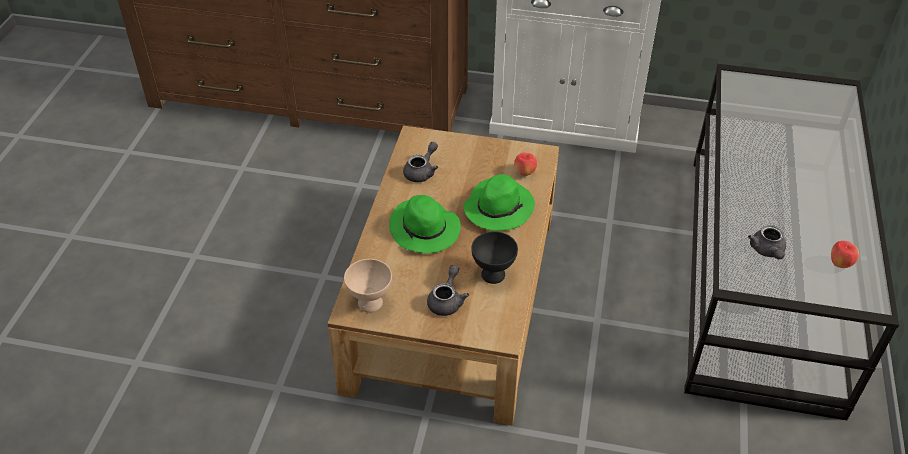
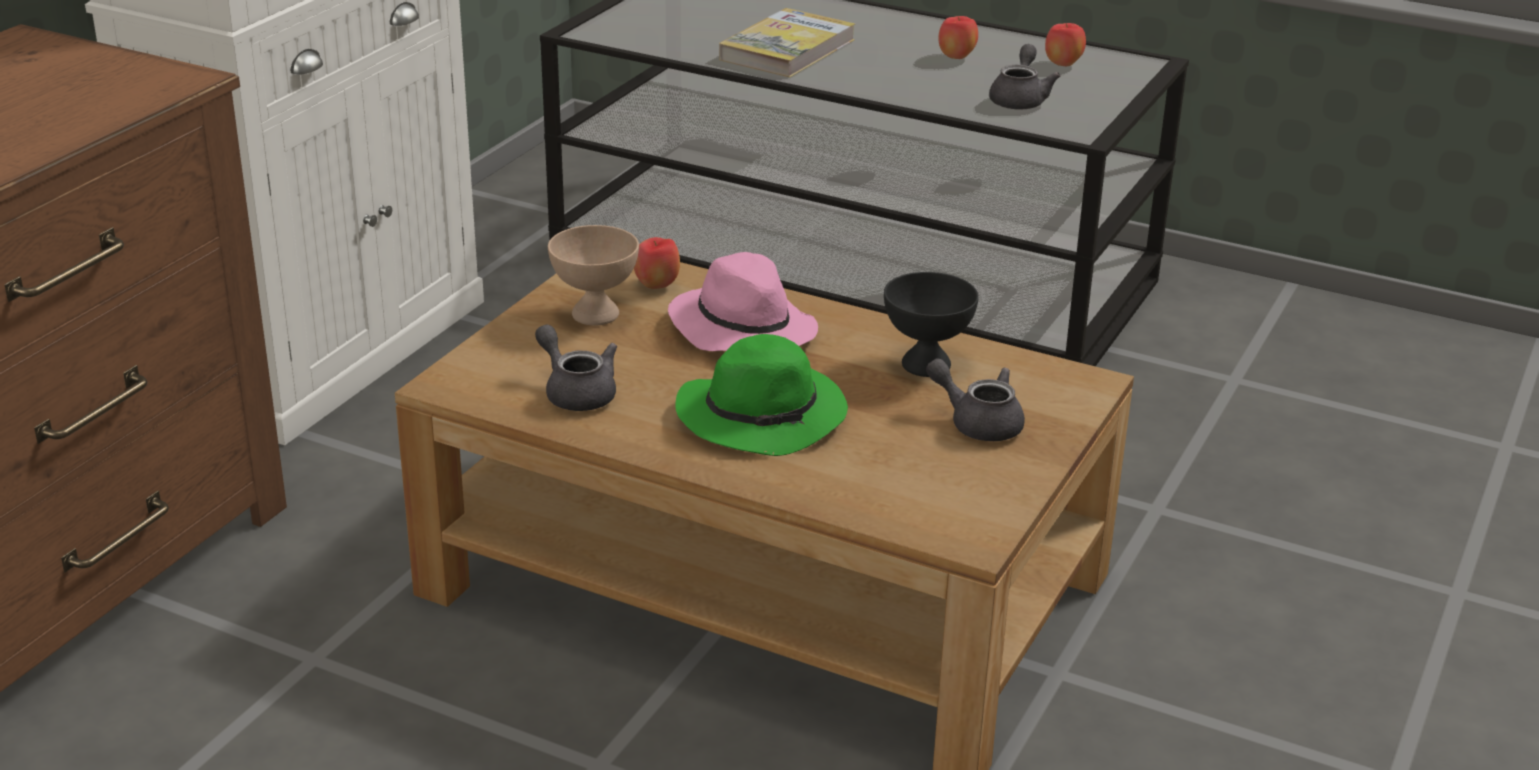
camera: 75 degrees left, 15 degrees down
(370, 304) = (957, 511): beige bowl -> beige bowl (597, 314)
(498, 207) = (741, 328): green hat -> pink hat
(767, 251) = (1020, 99): grey teapot -> grey teapot turned 90 degrees counterclockwise
(768, 148) = (787, 49): none -> book
(812, 216) = (956, 57): none -> apple

